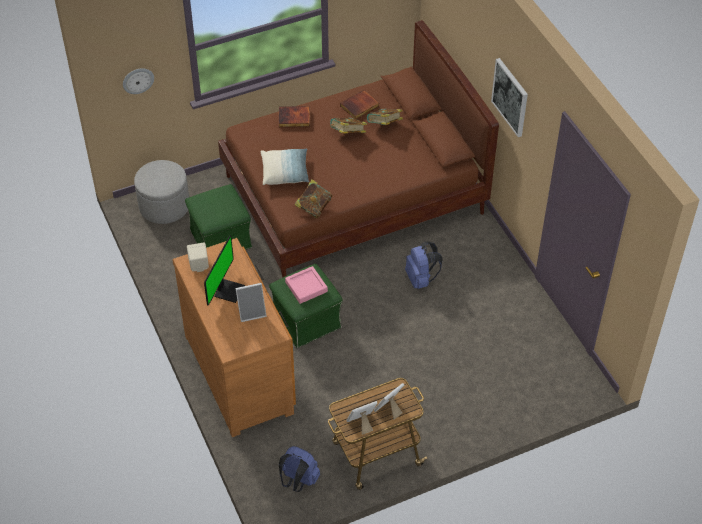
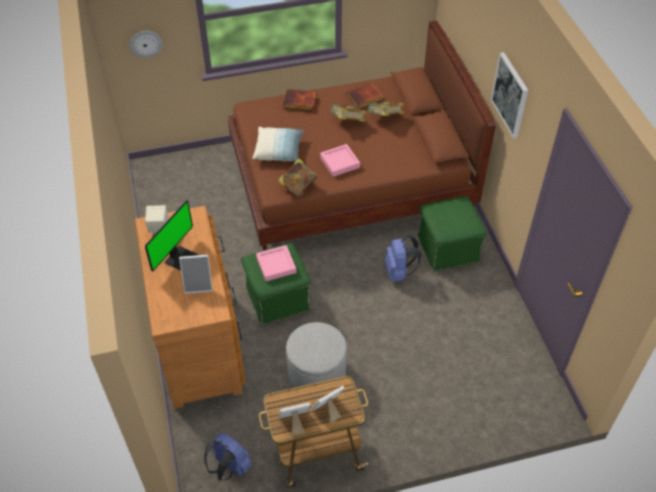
camera: 10 degrees right, 0 degrees up
(164, 206) = (171, 172): grey ottoman -> grey ottoman (316, 372)
(221, 239) = (215, 209): green ottoman -> green ottoman (448, 249)
(349, 178) = (340, 162): none -> pink tray

